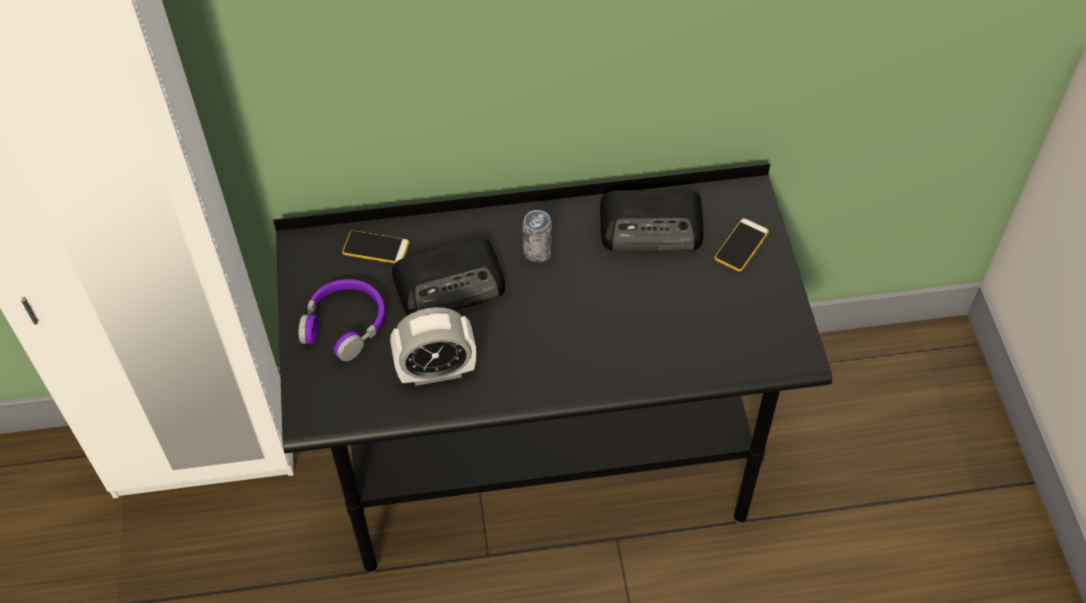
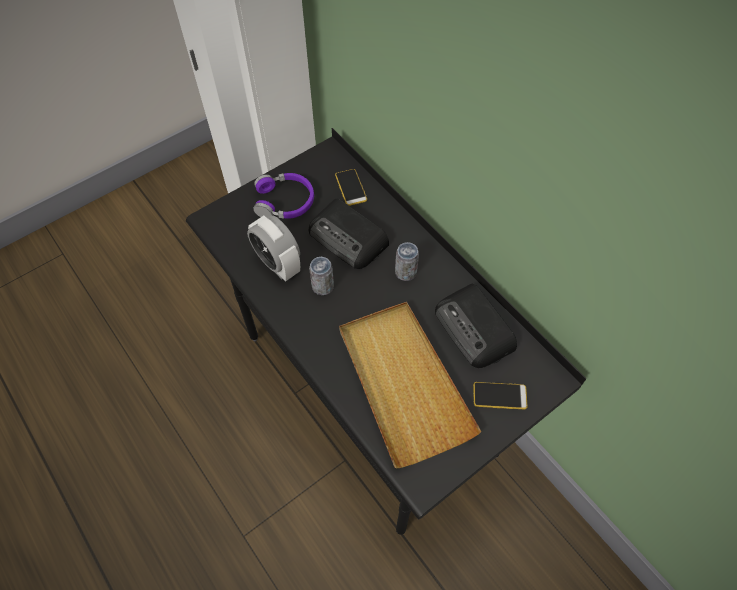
camera: 60 degrees right, 5 degrees up
(501, 339) = (322, 286): none -> can
(676, 320) = (403, 382): none -> beige tray

